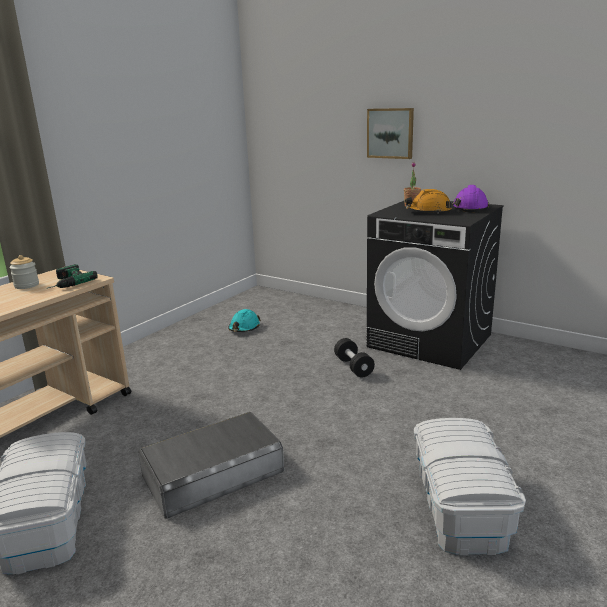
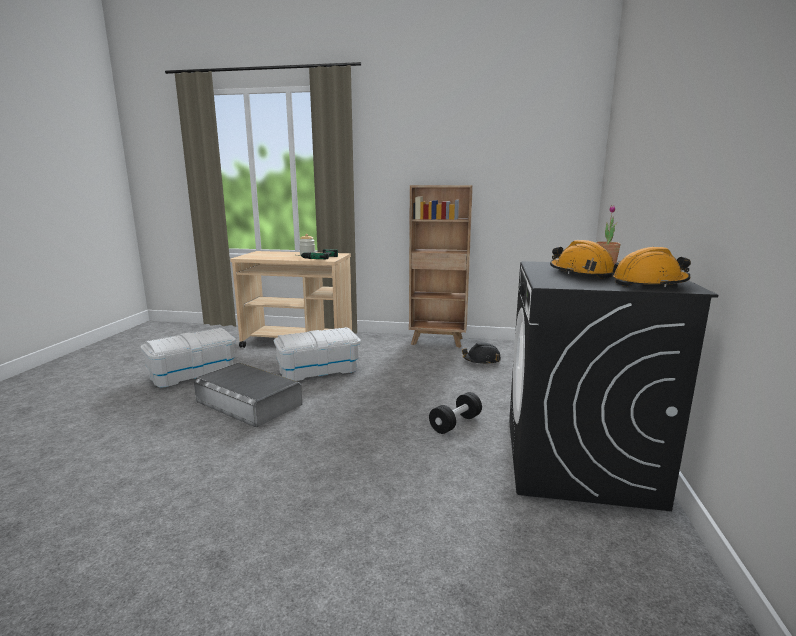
camera: 65 degrees right, 5 degrees down
(171, 334) = (438, 341): none -> brown bookcase
(244, 328) = (481, 360): turquoise hard hat -> black hard hat
(390, 133) = (662, 171): picture -> none
(461, 507) = (214, 529): white storage box -> white storage box (318, 370)
(470, 208) = (649, 283): purple hard hat -> orange hard hat

